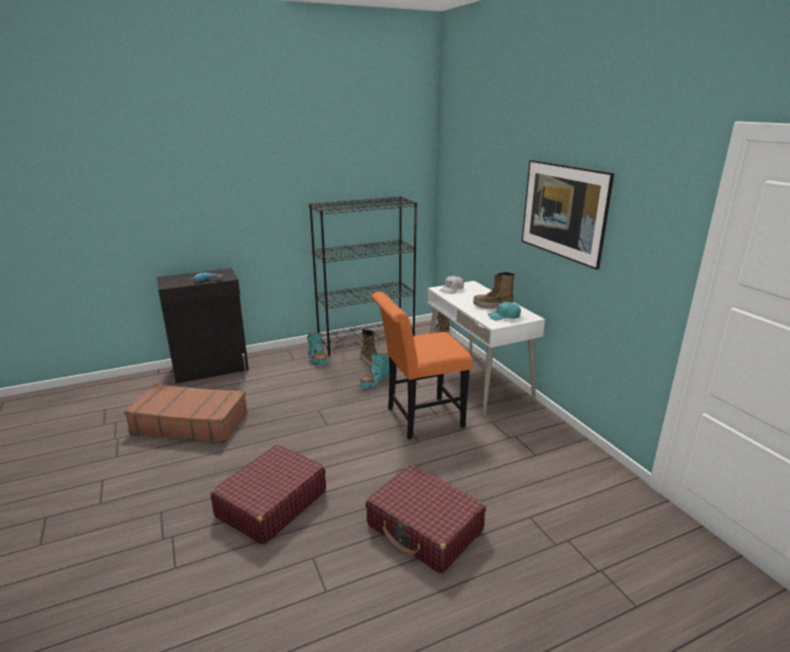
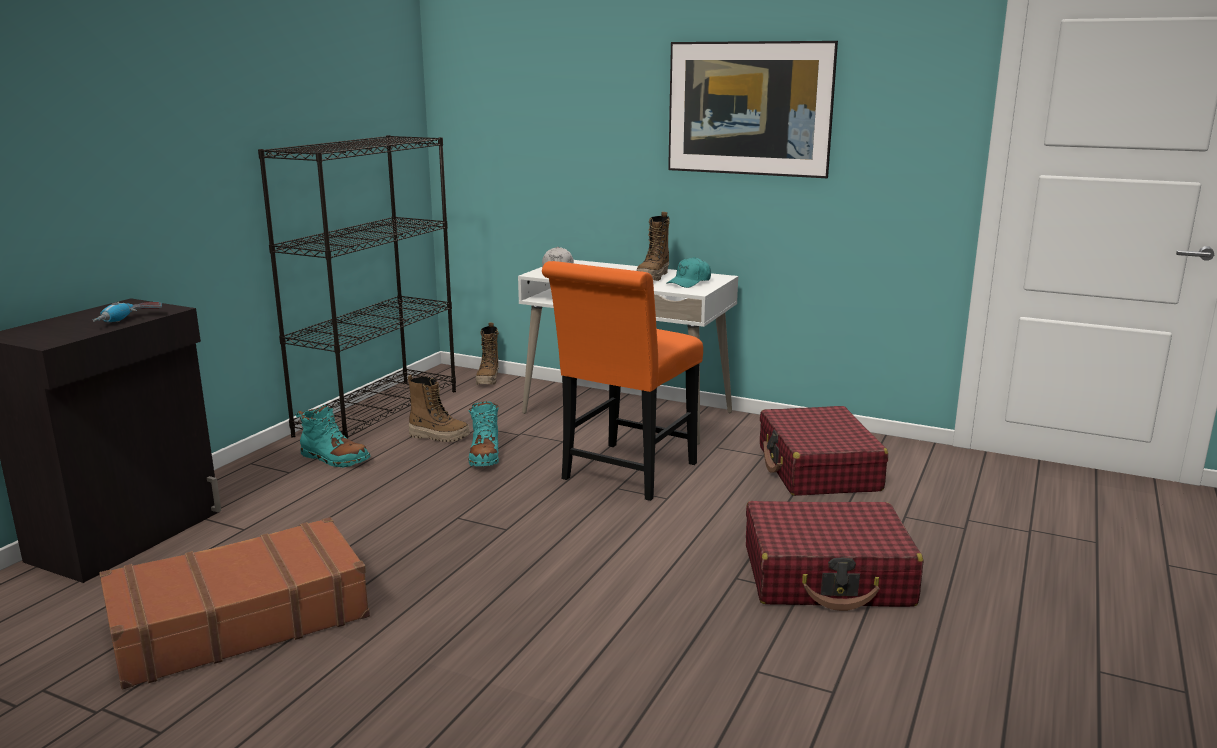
camera: 40 degrees left, 5 degrees down
(271, 504) = (592, 648): red suitcase -> red suitcase (818, 469)
(492, 307) = (653, 277): boot -> boot turned 45 degrees counterclockwise

